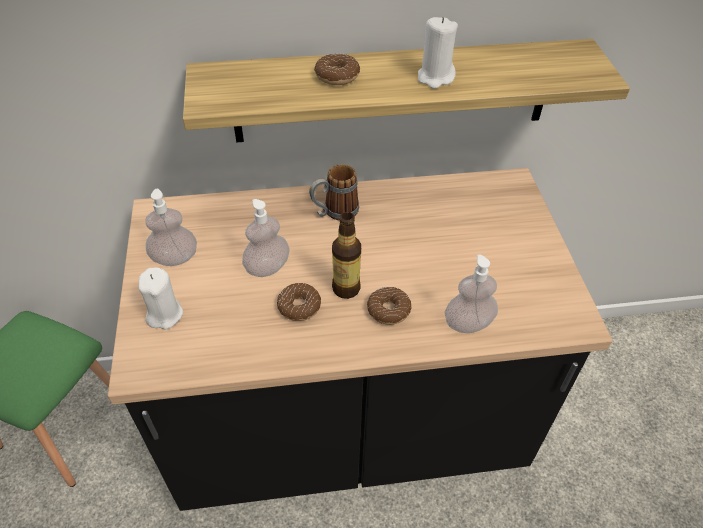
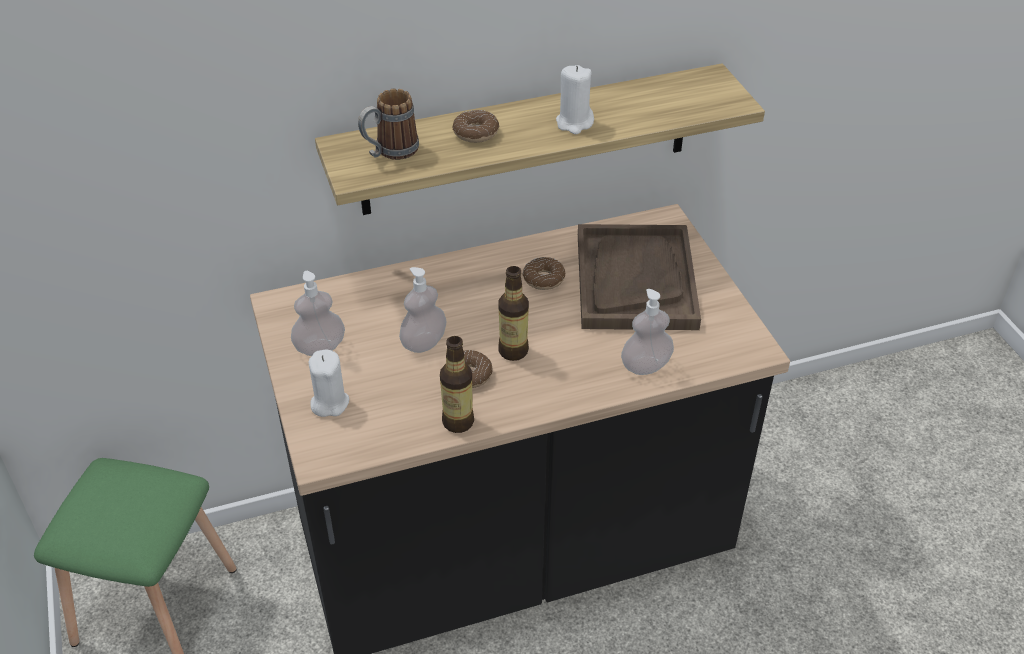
camera: 10 degrees left, 5 degrees down
(275, 354) = (458, 422): none -> bottle
(334, 212) = (479, 277): mug -> mug (390, 152)
(388, 310) = (562, 365): donut -> donut (544, 279)
(475, 234) = (635, 280): none -> brown tray

